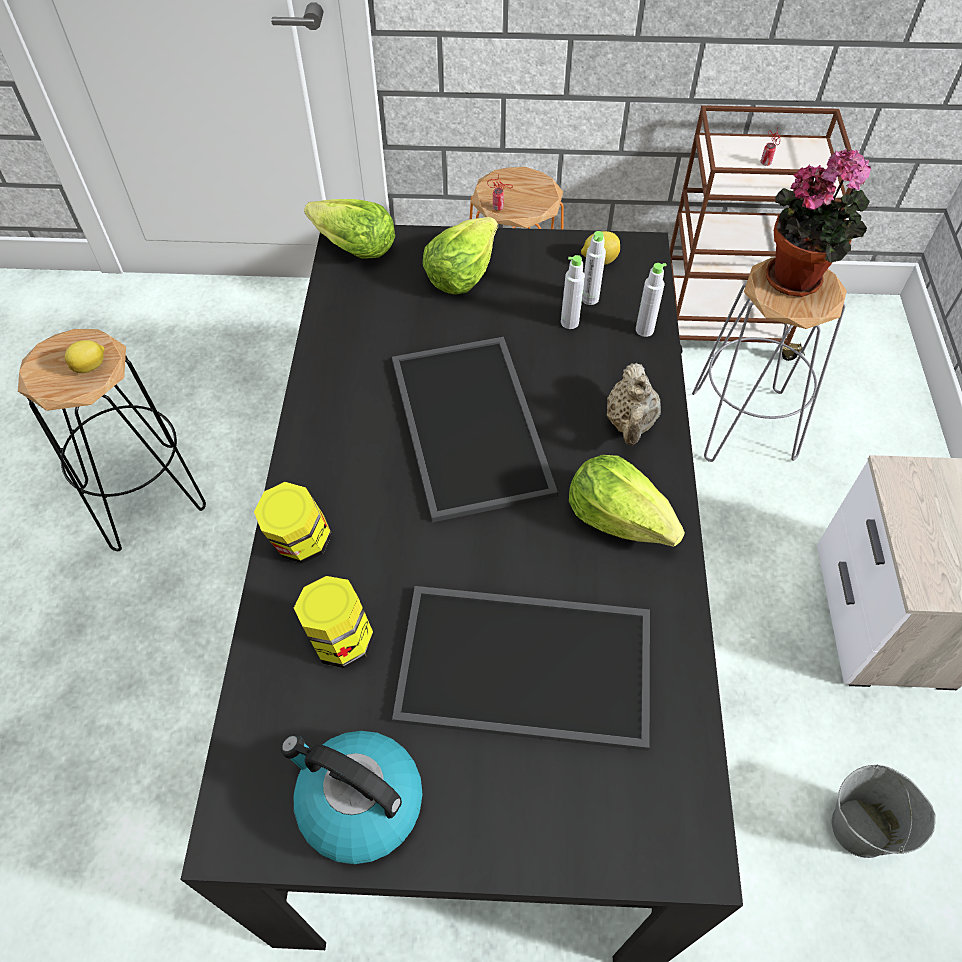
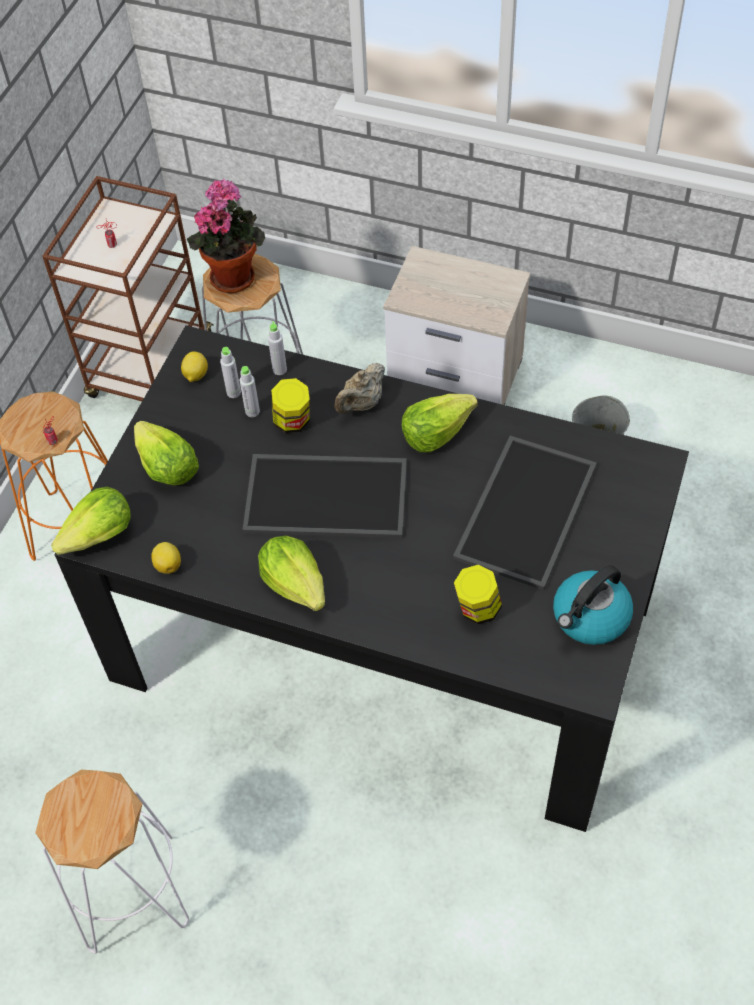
camera: 70 degrees left, 0 degrees up
(91, 366) = (99, 797): lemon -> lemon (168, 564)
(145, 496) = (130, 891): black stool -> white stool
(300, 543) = (392, 621): jar -> jar (292, 422)
(333, 429) = (296, 584): none -> lettuce
(630, 424) = (361, 404): beige teapot -> beige teapot turned 105 degrees clockwise

